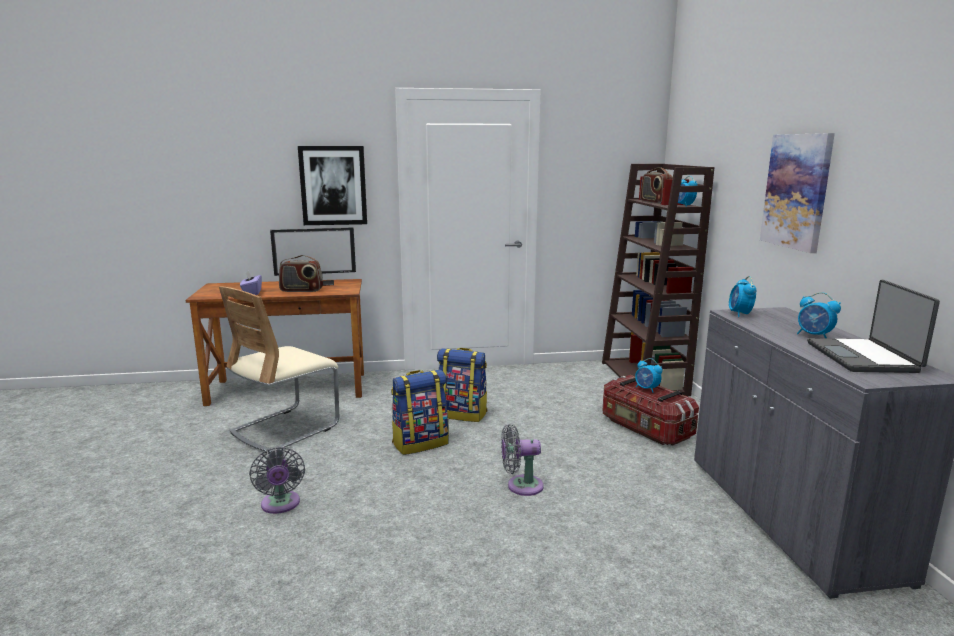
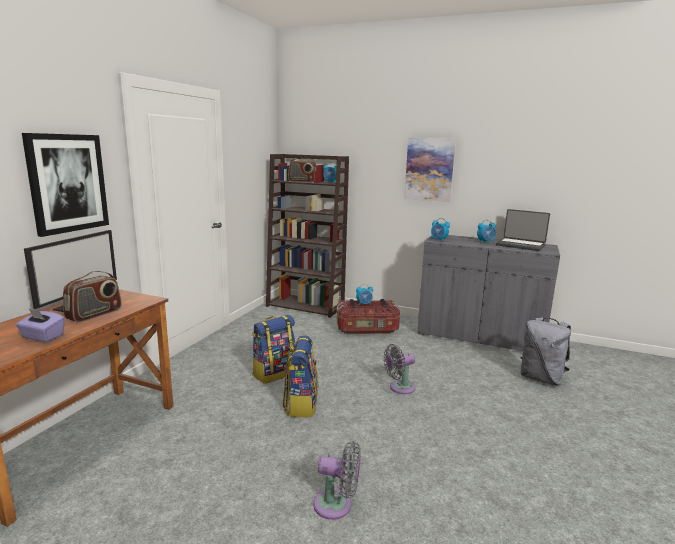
camera: 60 degrees left, 0 degrees up
(285, 429) = (178, 469): beige chair -> none
(521, 486) = (399, 387): grey fan -> grey fan turned 45 degrees clockwise
(723, 606) = (541, 378): none -> grey backpack

